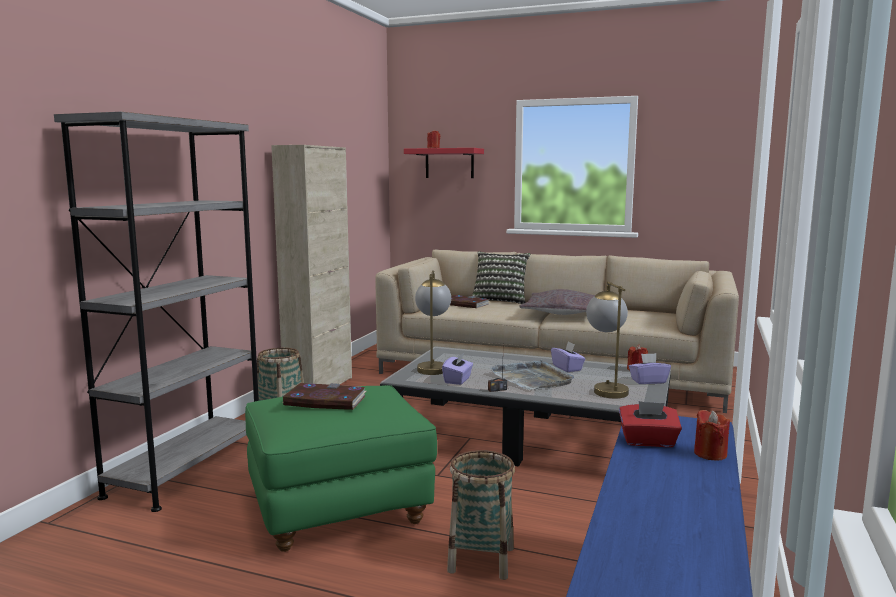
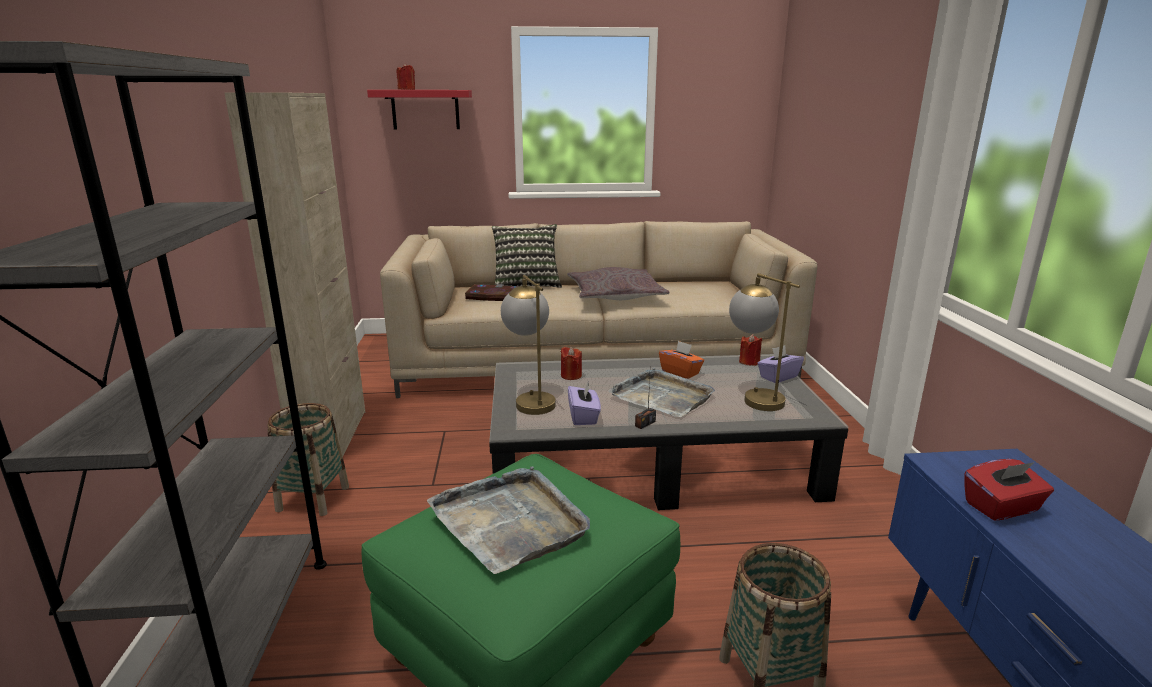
camera: 25 degrees left, 10 degrees up
(324, 401) = (510, 521): book -> grey tray
(567, 368) = (680, 372): purple tissue box -> orange tissue box
(710, 454) = (1079, 511): red candle -> red candle (571, 375)

